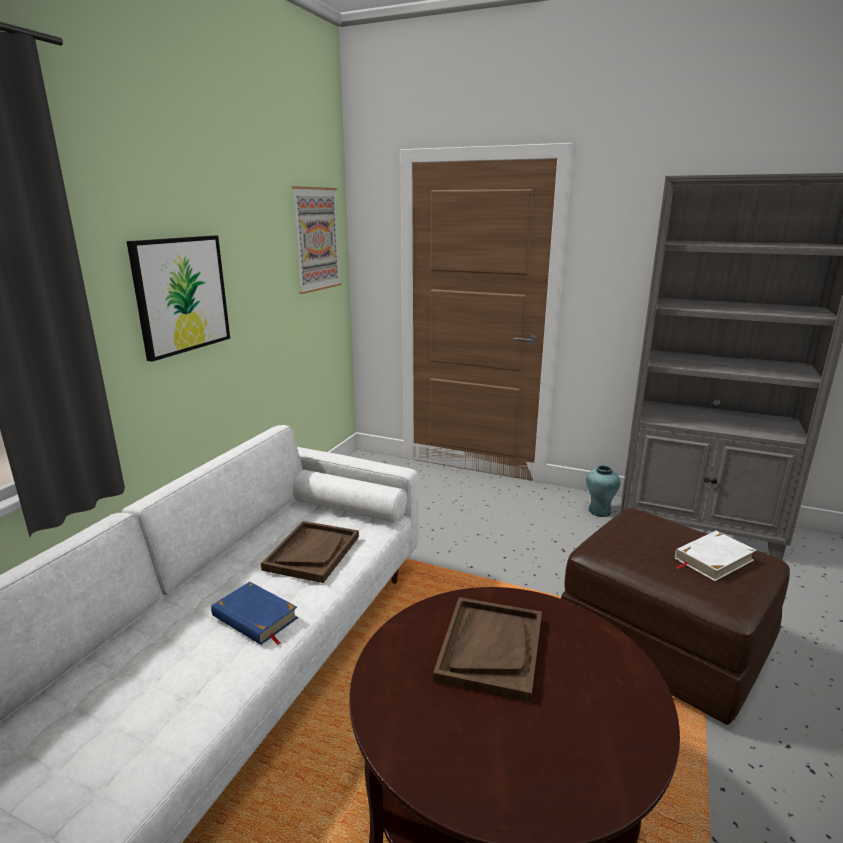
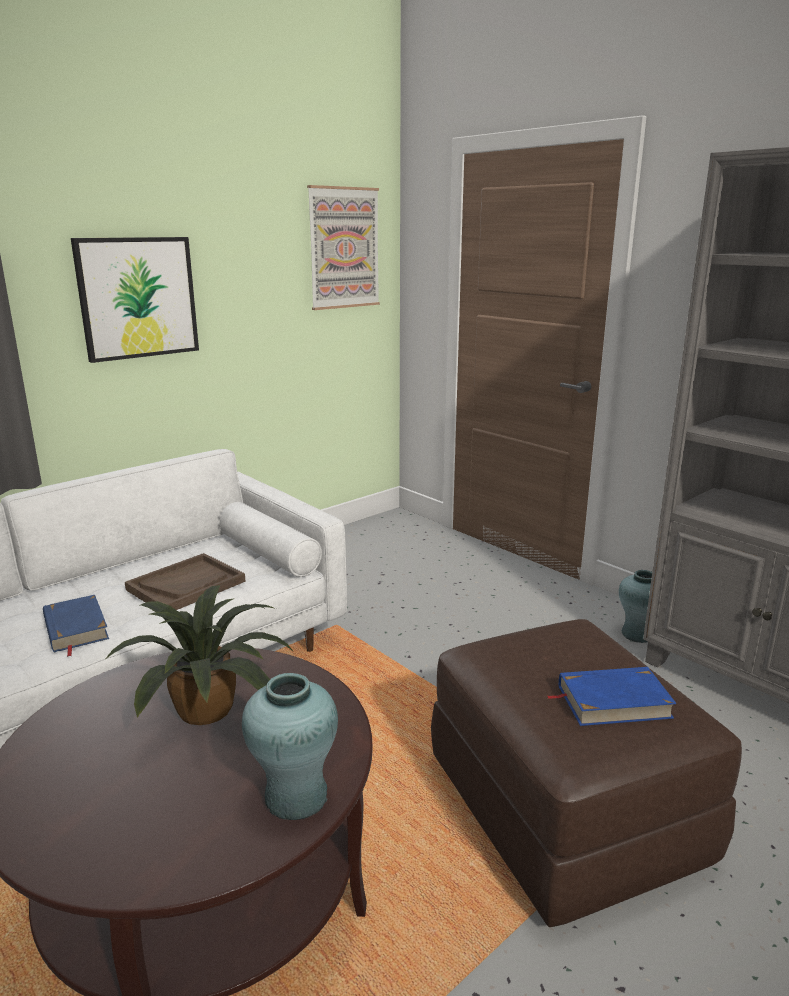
camera: 25 degrees right, 0 degrees up
(490, 648) = (210, 710): brown tray -> potted plant
(628, 692) = (296, 797): none -> turquoise vase
(713, 559) = (613, 701): white book -> blue book

